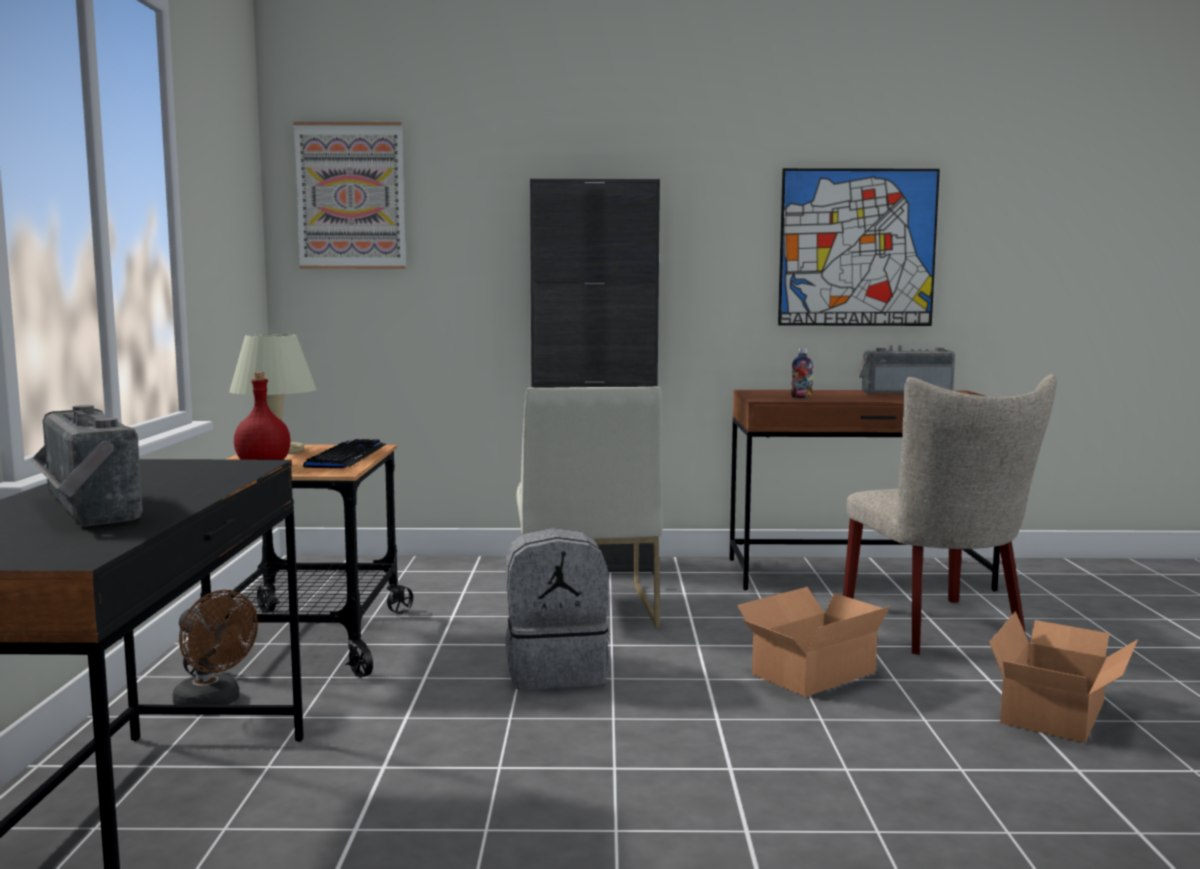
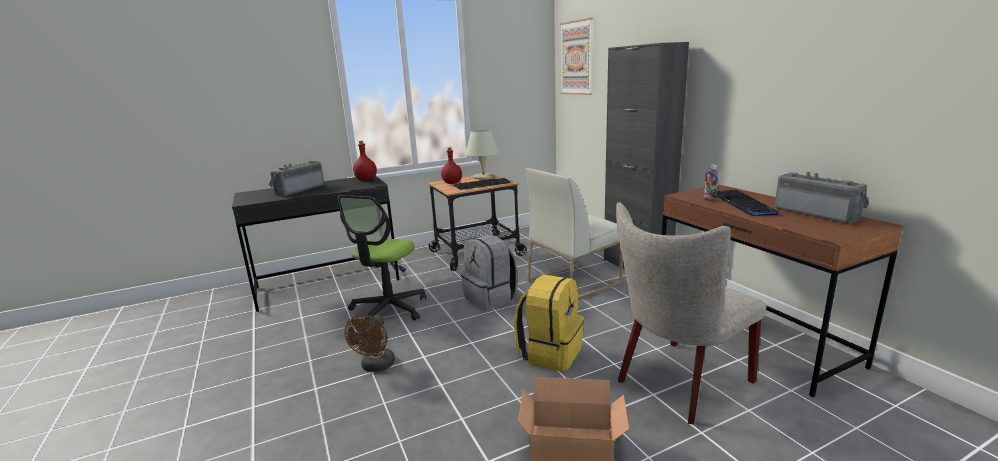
camera: 65 degrees right, 10 degrees up
(171, 465) = (366, 180): none -> red bottle
(213, 703) = (415, 260): brown fan -> brown fan (376, 367)
(460, 774) = (388, 309): none -> office chair
(808, 672) = (550, 353): cardboard box -> yellow backpack
(837, 396) = (742, 204): none -> keyboard
(857, 248) = (822, 84): picture -> none

